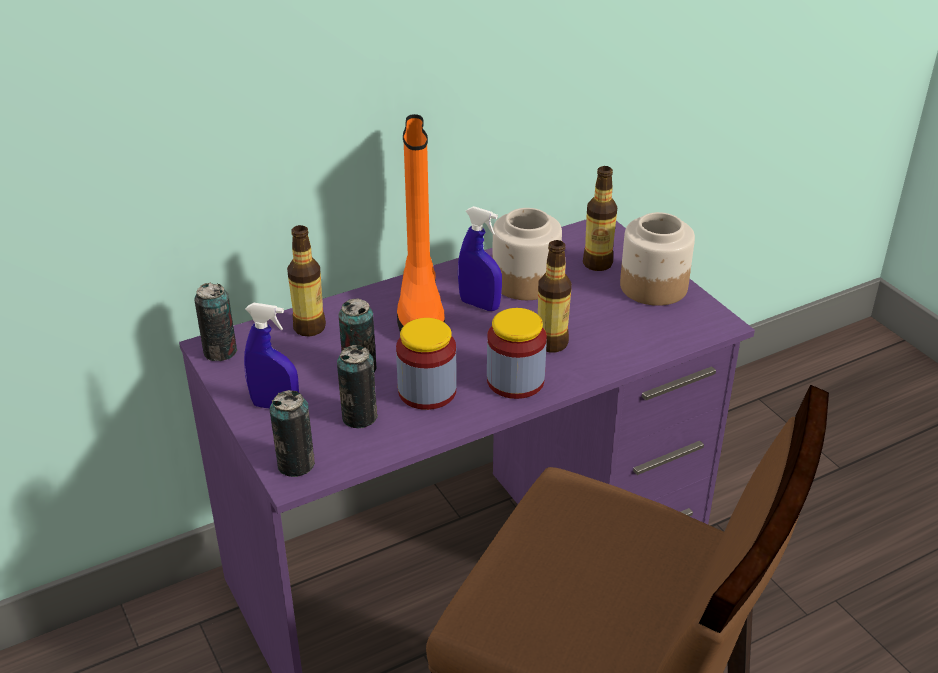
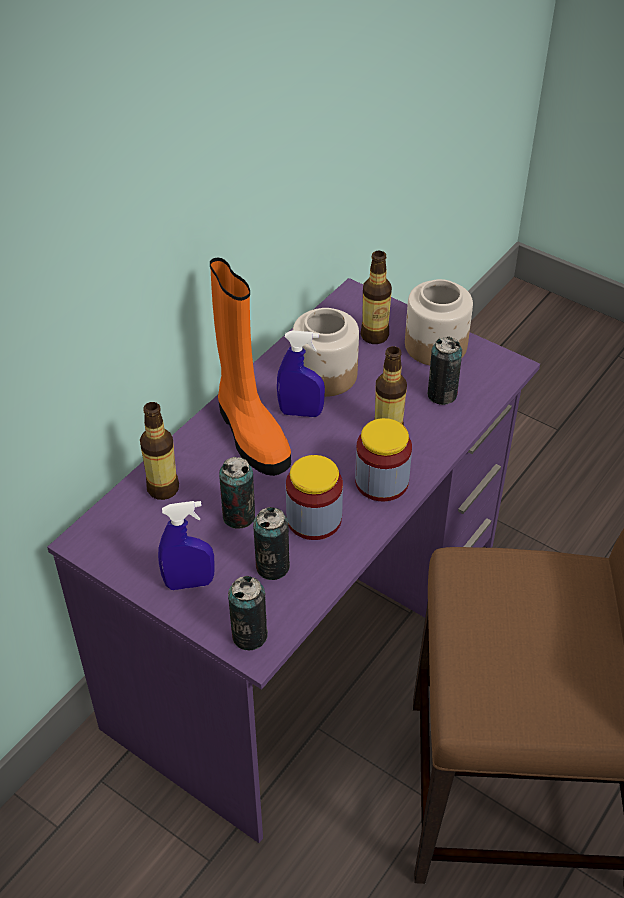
camera: 25 degrees left, 10 degrees up
(220, 352) = (96, 544): can -> can (442, 394)

